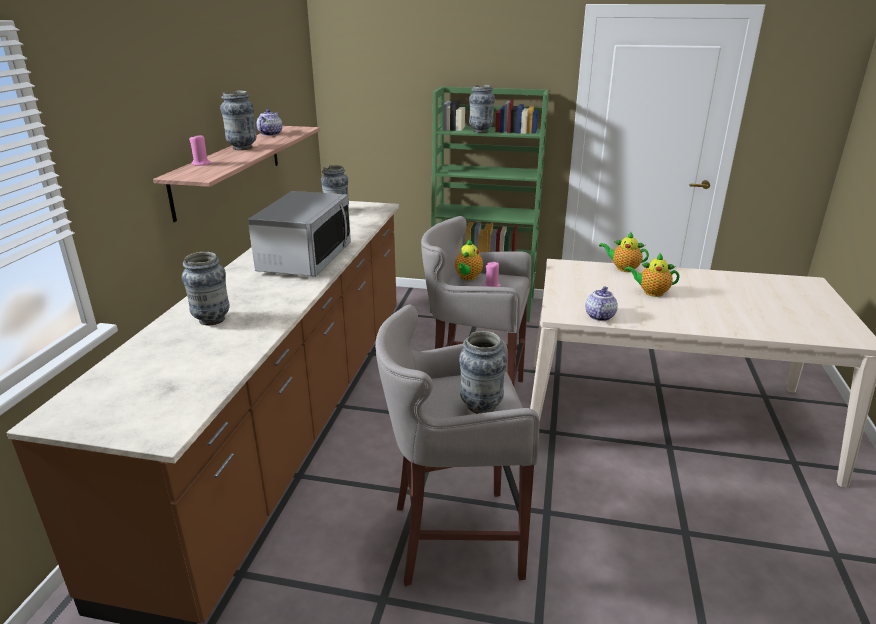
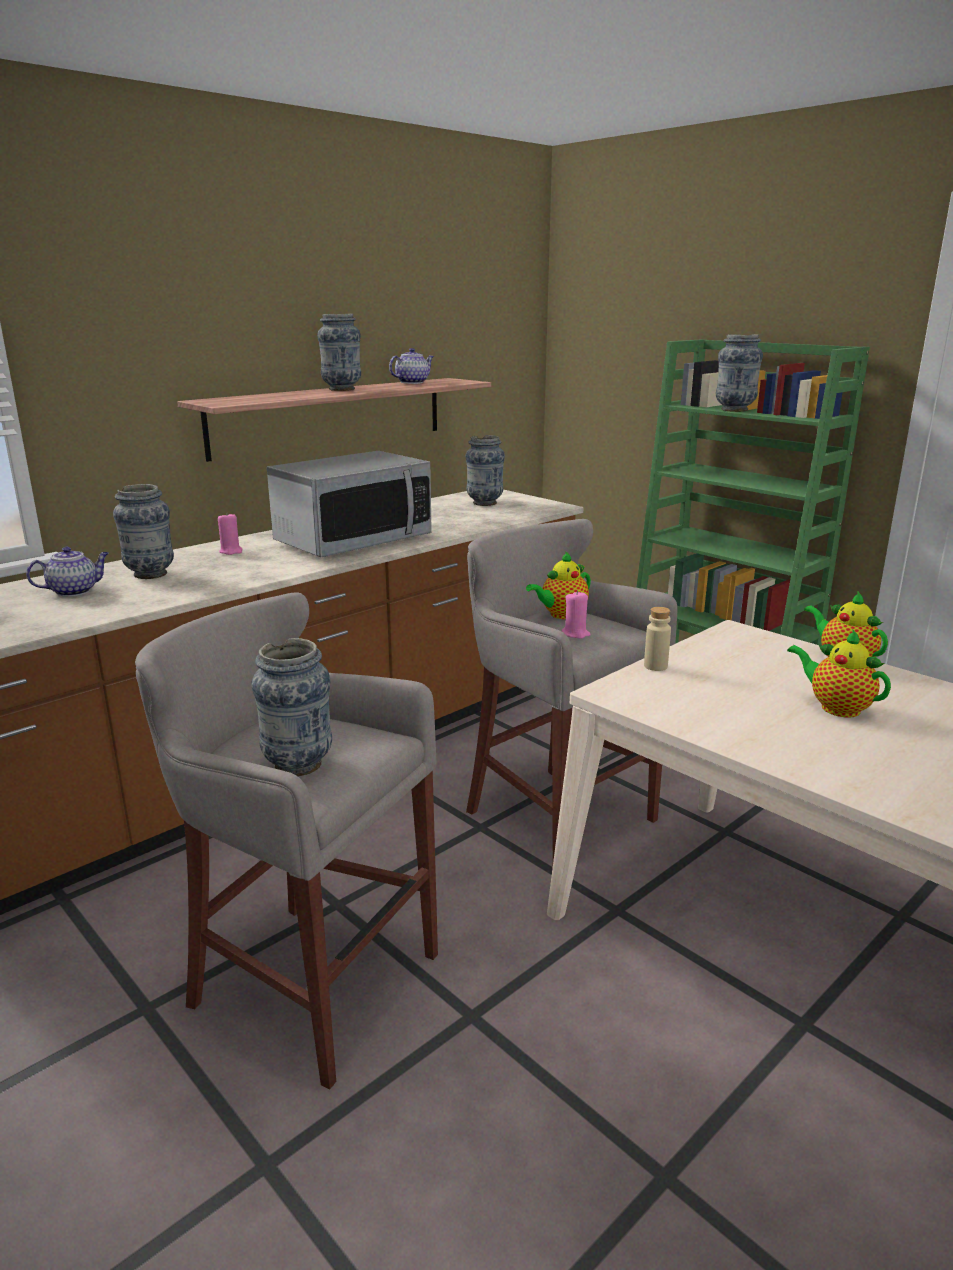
camera: 35 degrees right, 5 degrees down
(201, 164) = (257, 395): pink candle -> pink candle (231, 551)
(556, 294) = (655, 666): none -> beige bottle
(599, 316) = (676, 713): teapot -> teapot (74, 591)

